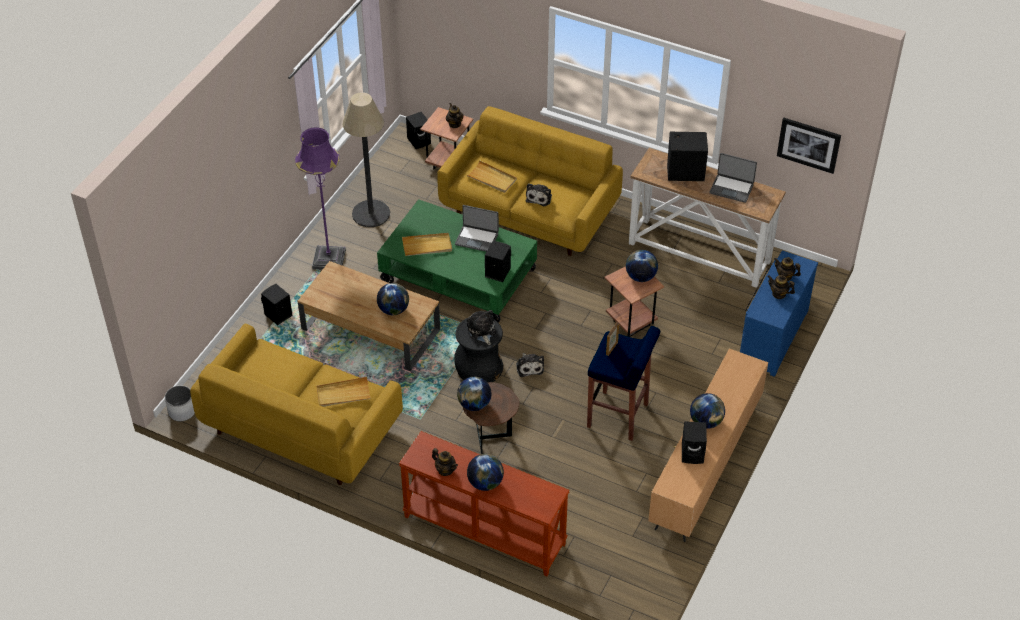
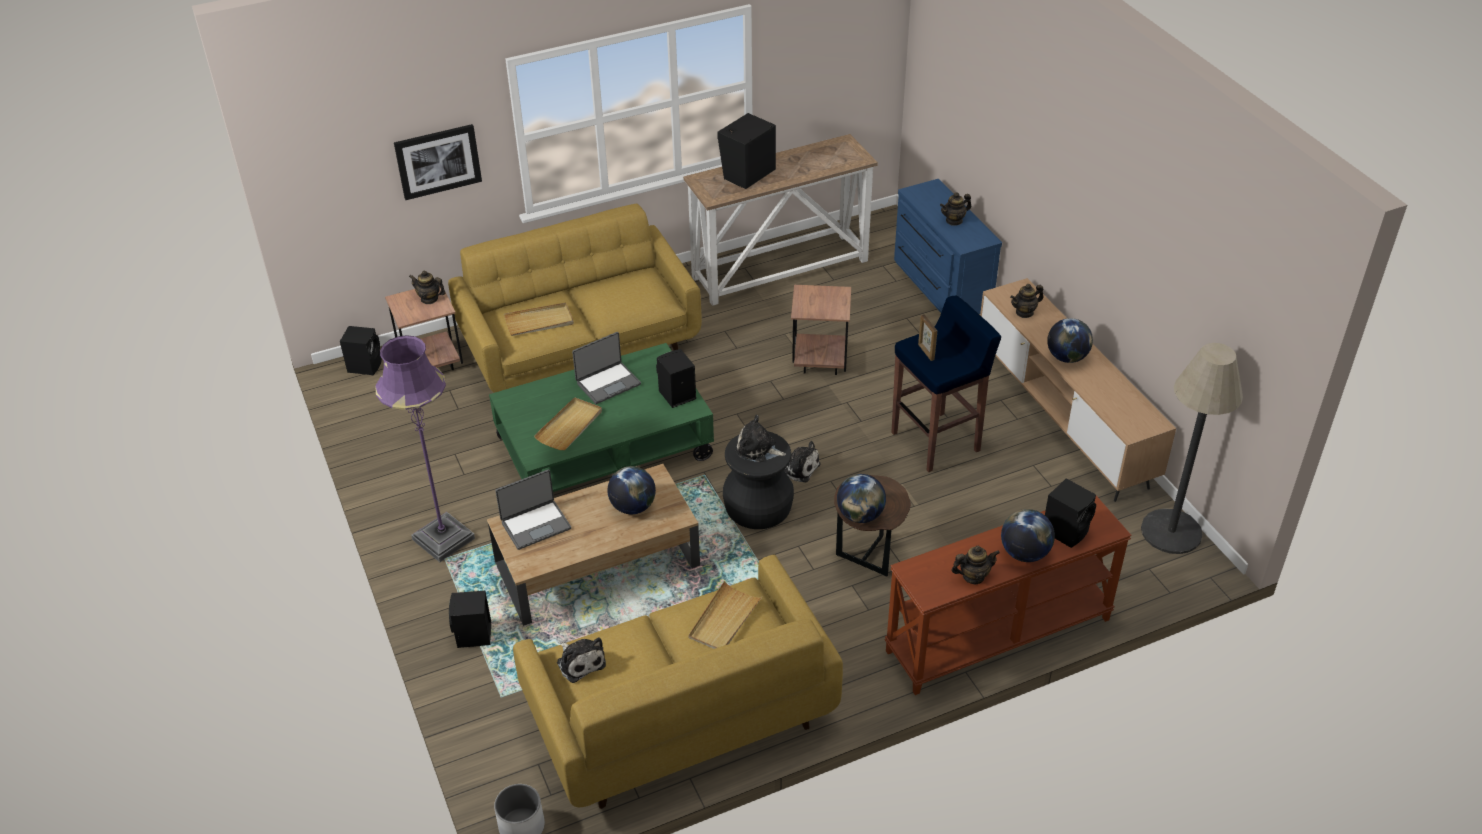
camera: 50 degrees left, 5 degrees down
(371, 214) = (420, 464): floor lamp -> floor lamp (1171, 532)
(539, 197) = (612, 304): plush toy -> plush toy (580, 662)
(640, 277) = (820, 294): globe -> none
(693, 454) = (1102, 388): black speaker -> black speaker (1066, 530)
(731, 188) = (806, 159): laptop -> laptop (535, 524)
(785, 276) = (935, 205): teapot -> teapot (1024, 312)
(809, 144) = (853, 64): picture -> picture (438, 161)

